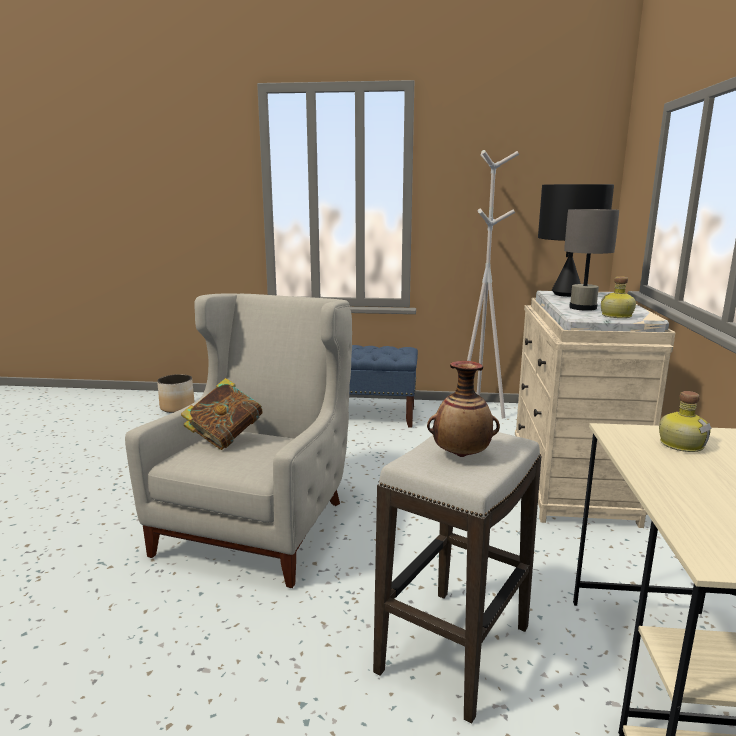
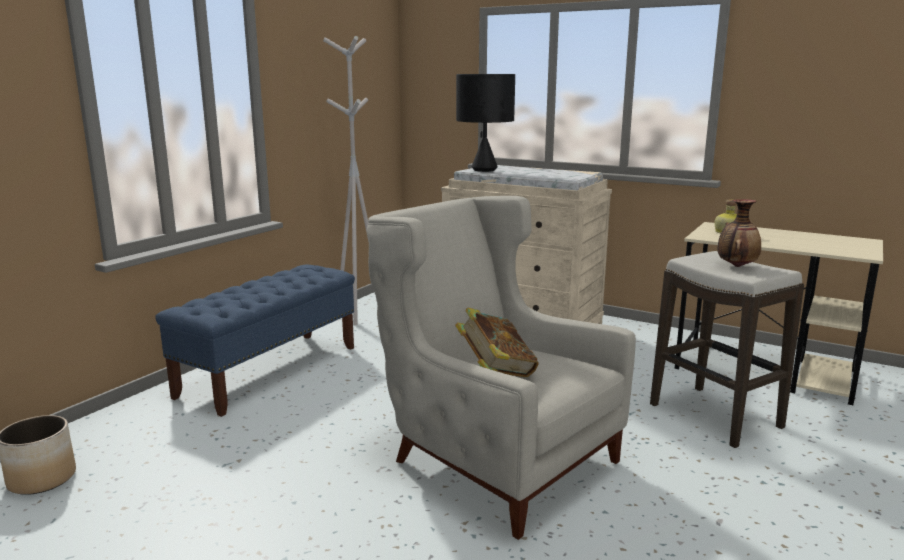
camera: 65 degrees left, 0 degrees up
(582, 308) = (538, 175): grey table lamp -> none
(617, 316) = (577, 175): bottle -> none

